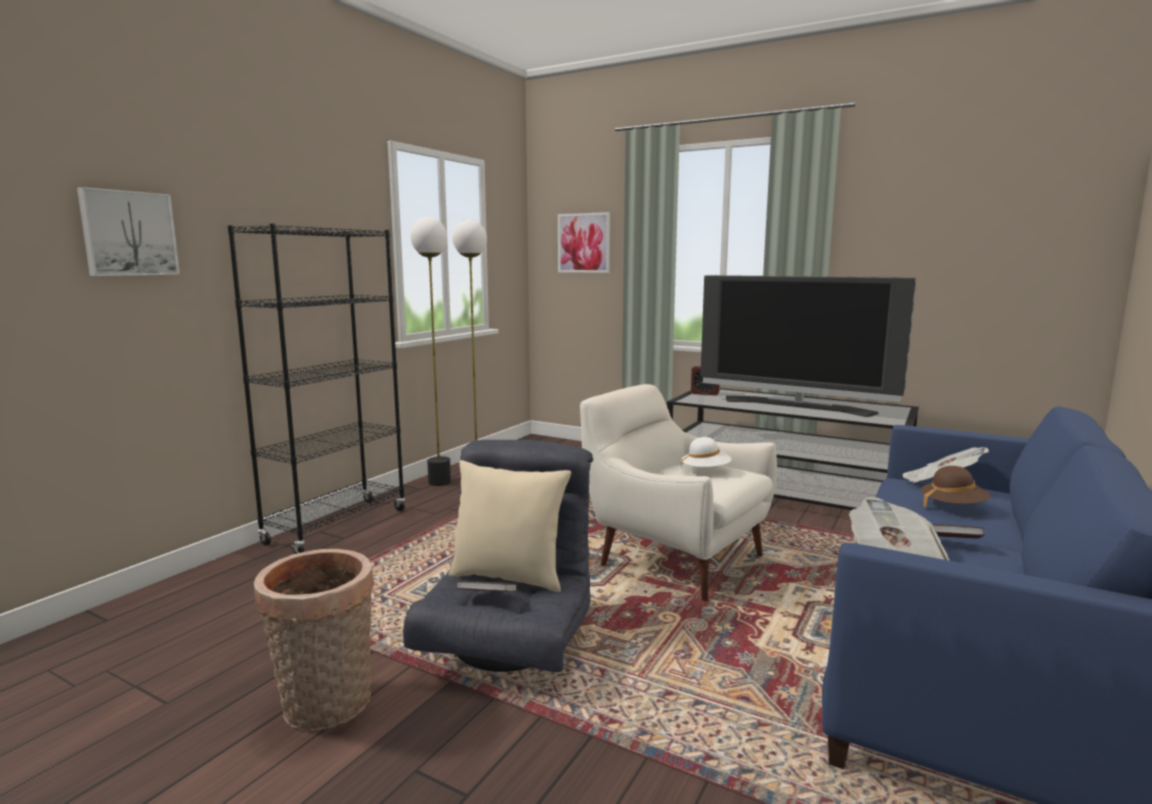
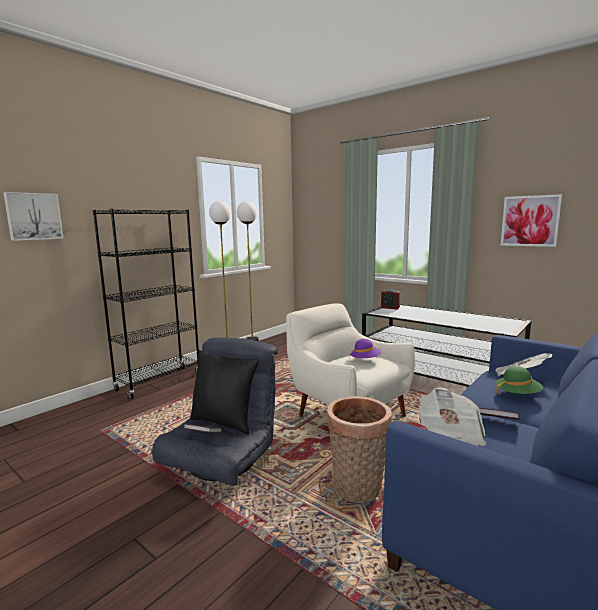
camera: 10 degrees right, 0 degrees up
(326, 708) = (103, 493): basket -> basket (357, 489)
(509, 577) = (224, 422): beige pillow -> black pillow
(584, 243) = (323, 213): picture -> picture (530, 221)
(705, 471) = (365, 360): white hat -> purple hat
(797, 406) = (446, 318): television -> none
(952, 507) = (517, 394): brown hat -> green hat

